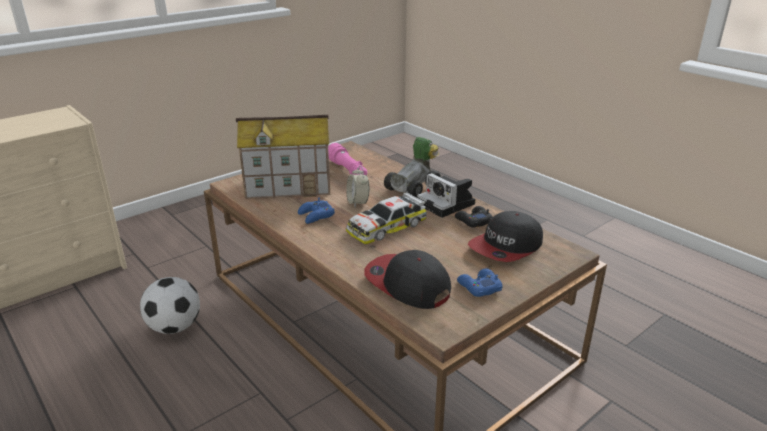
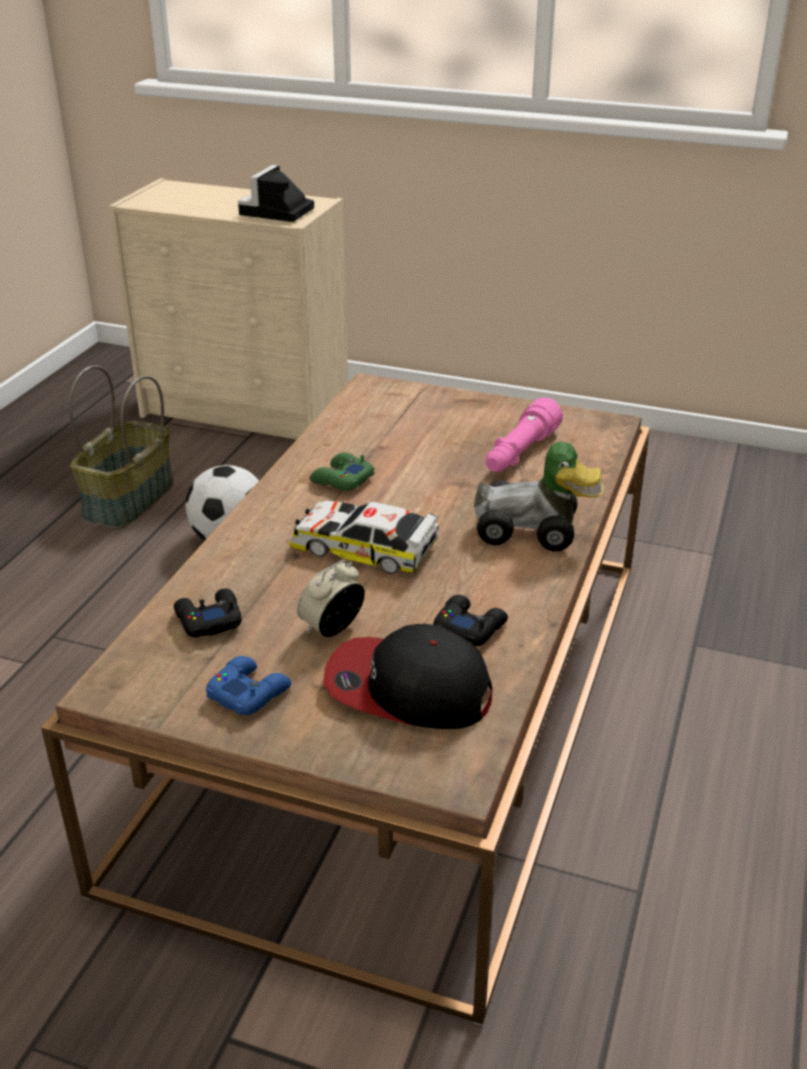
camera: 60 degrees right, 5 degrees up
(71, 357) = (130, 501): none -> basket
(289, 185) = (413, 426): toy house -> none
(316, 216) = (341, 479): blue game controller -> green game controller
(358, 203) = (418, 498): alarm clock -> alarm clock (332, 628)
(407, 284) = (208, 620): cap -> black game controller
(448, 204) = (504, 583): camera -> camera (276, 212)

